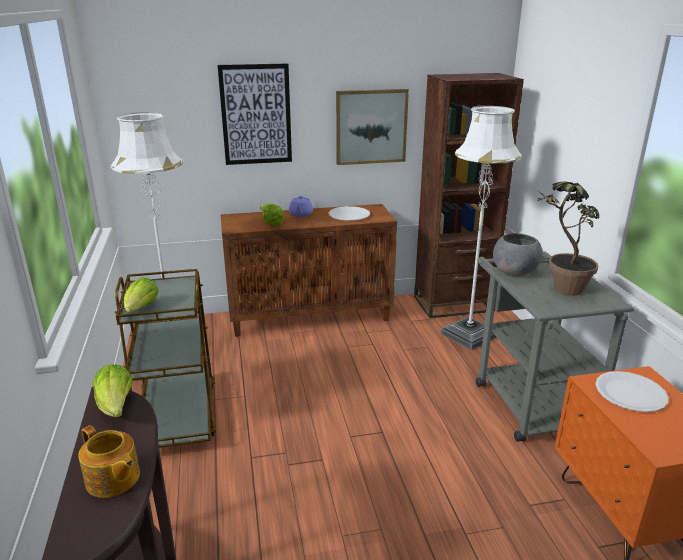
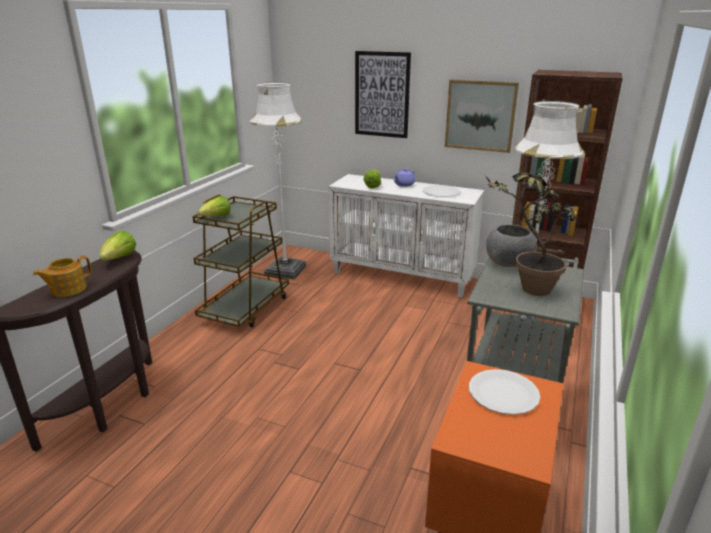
camera: 35 degrees right, 0 degrees up
(113, 479) = (67, 289): teapot -> teapot turned 60 degrees clockwise
(311, 316) = (403, 276): brown cabinet -> white cabinet

